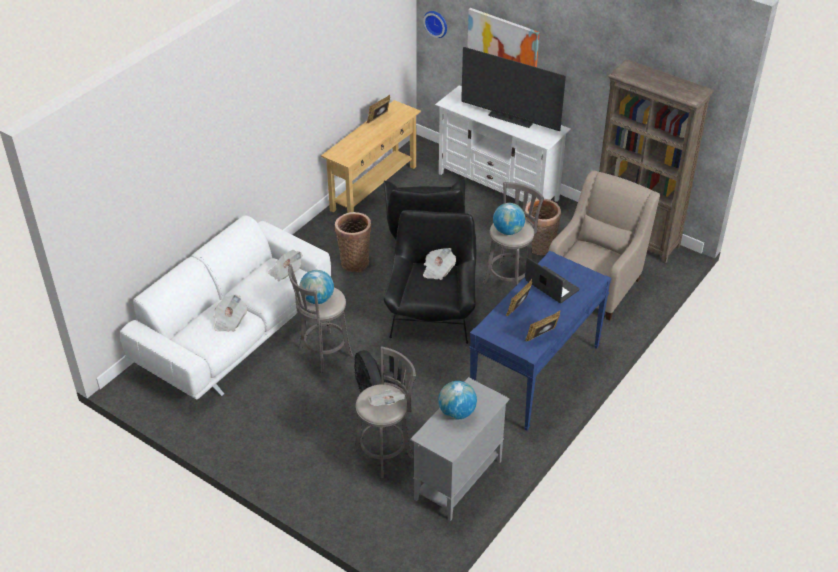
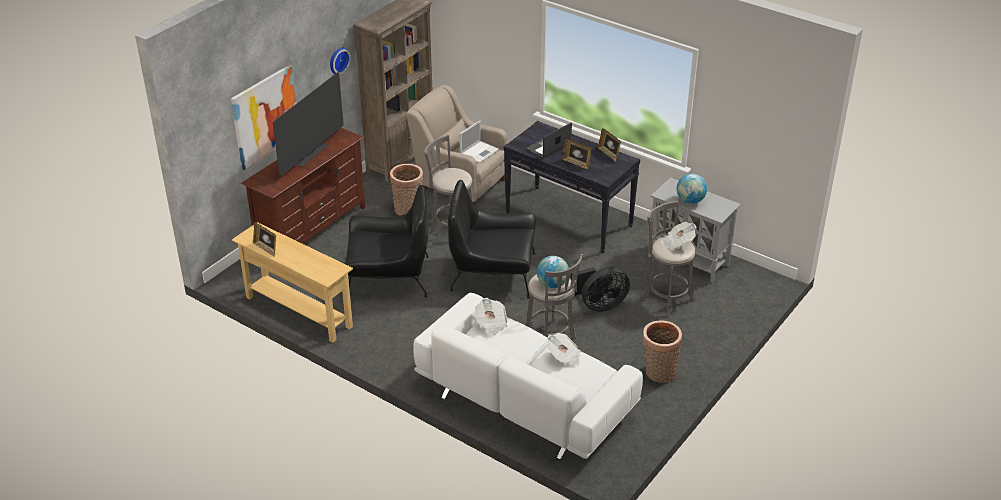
camera: 90 degrees left, 5 degrees down
(354, 261) = (419, 322): basket -> basket (658, 373)
(436, 23) = (203, 145): wall clock -> wall clock (338, 60)
(438, 270) = (479, 238): newspaper -> none
(498, 186) = (311, 230): white tv stand -> brown tv stand
(508, 231) = (456, 178): globe -> none
(535, 374) = (569, 219): blue console table -> black console table
(593, 262) = (479, 152): none -> laptop

